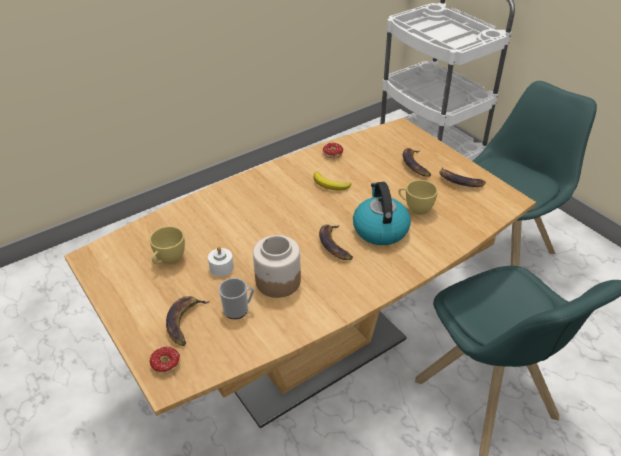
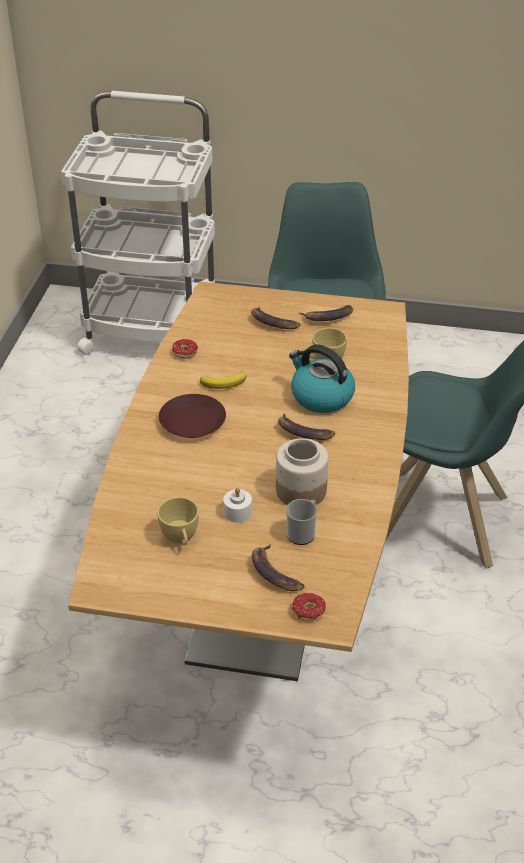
camera: 45 degrees left, 0 degrees up
(277, 196) = (191, 422): none -> brown plate

